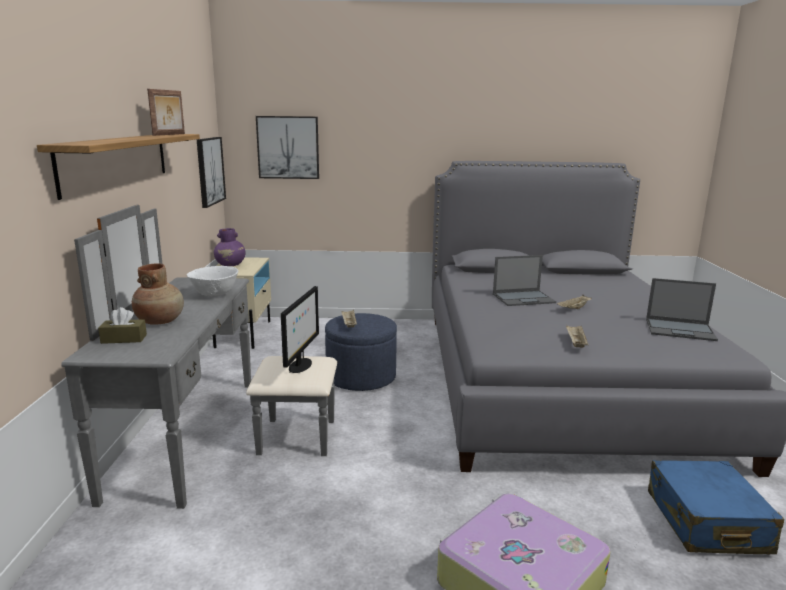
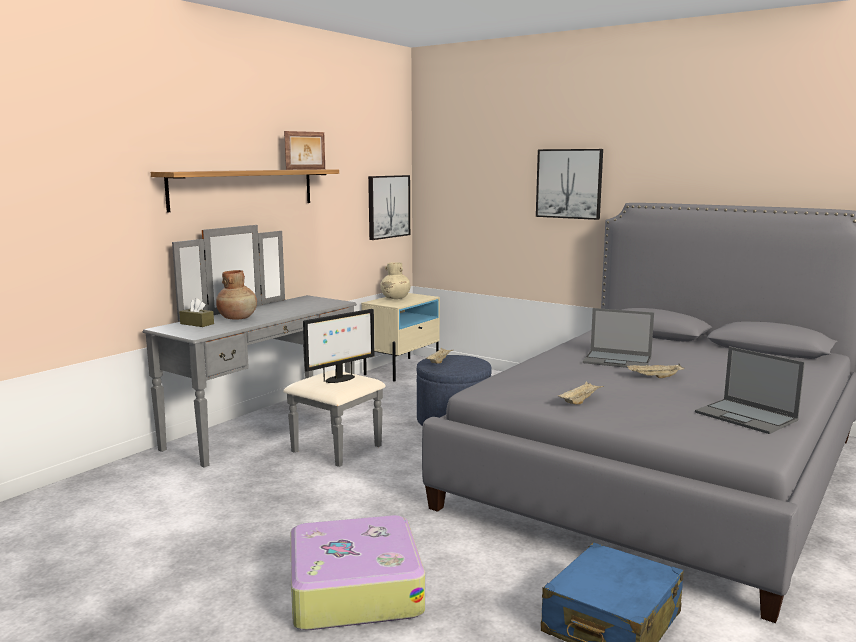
camera: 35 degrees right, 5 degrees down
(215, 295) = (307, 309): white bowl -> none
(230, 265) = (395, 298): purple vase -> beige vase
(288, 147) = (468, 186): picture -> picture (569, 183)

